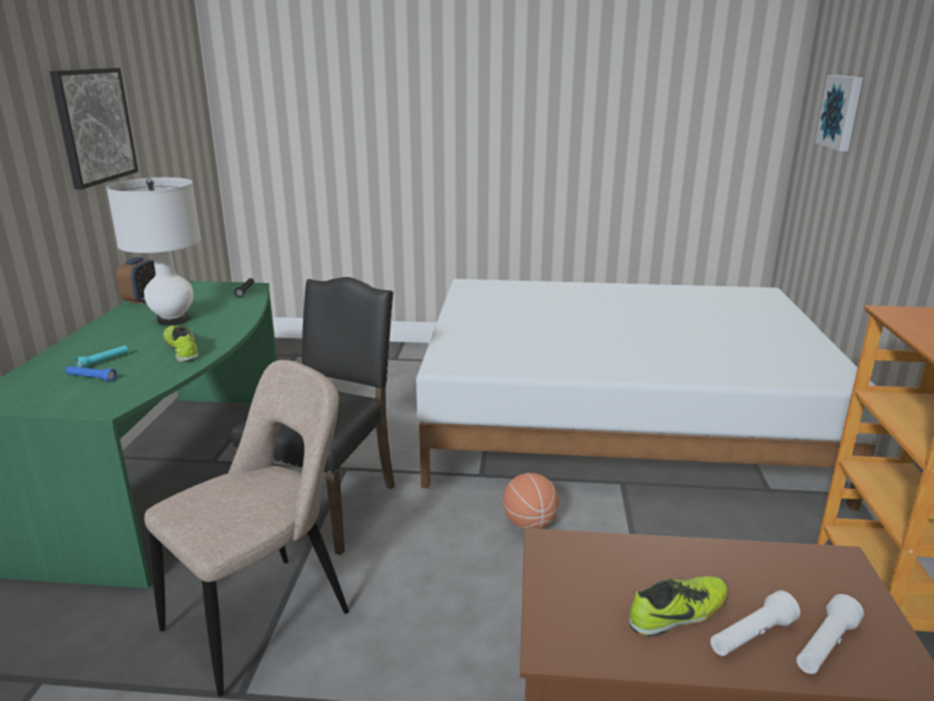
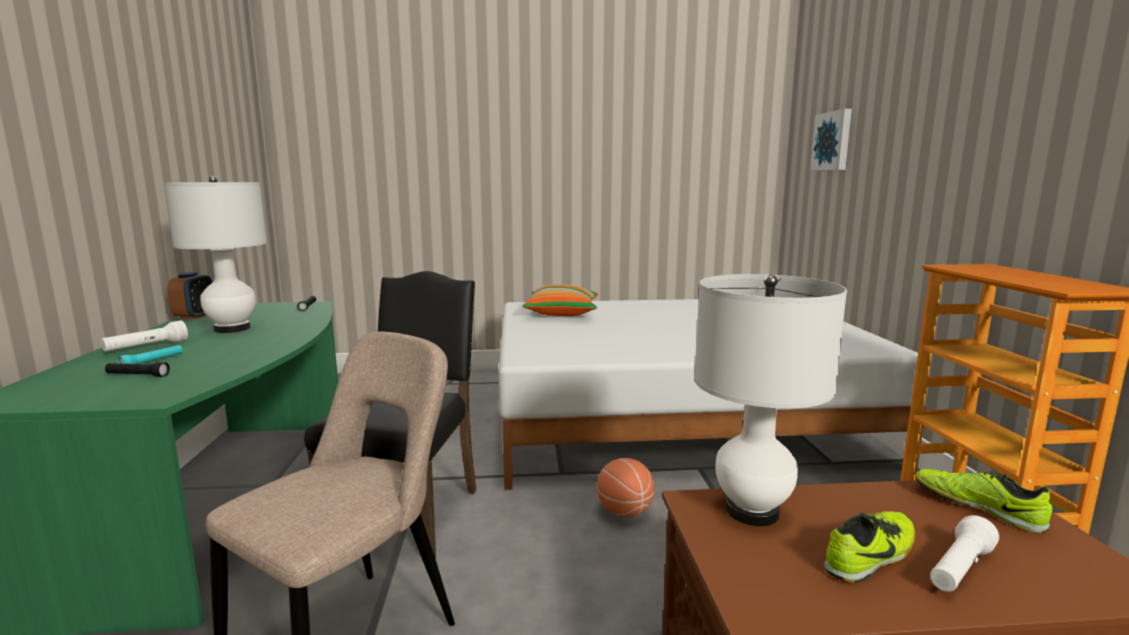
camera: 10 degrees left, 10 degrees down
(91, 378) = (137, 375): blue flashlight -> black flashlight
(94, 126) = (150, 135): picture -> none
(182, 349) = (246, 349): shoe -> shoe (977, 507)
(507, 299) = (562, 313): none -> pillow
(596, 558) = (752, 511): none -> white table lamp
(824, 647) = (1038, 570): white flashlight -> white flashlight (146, 347)

